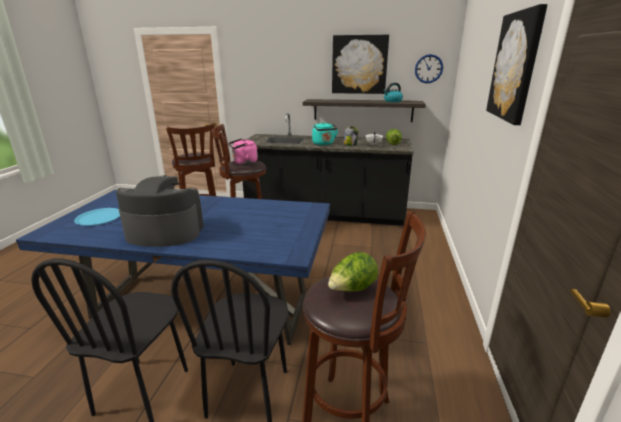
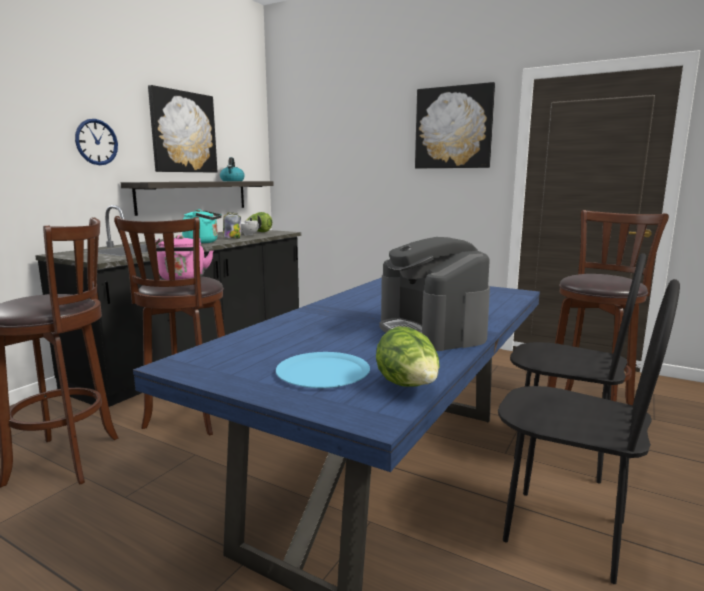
camera: 70 degrees left, 10 degrees down
(164, 232) = (431, 331): coffee machine -> coffee machine turned 45 degrees counterclockwise
(352, 290) = (597, 276): lettuce -> lettuce (408, 386)
(428, 68) = (248, 143): wall clock -> wall clock (96, 142)

